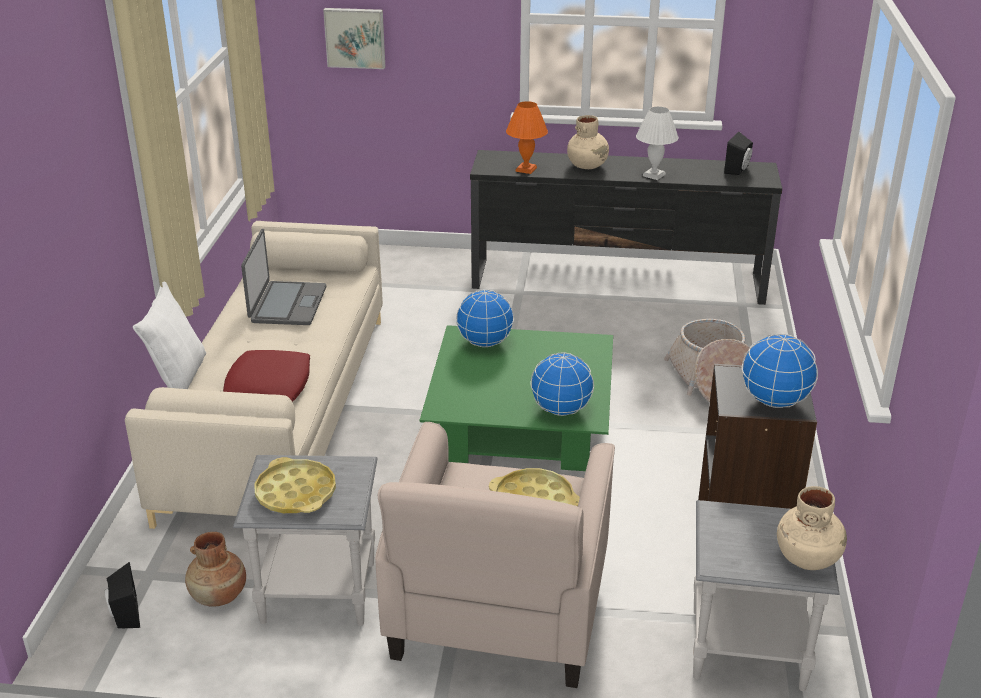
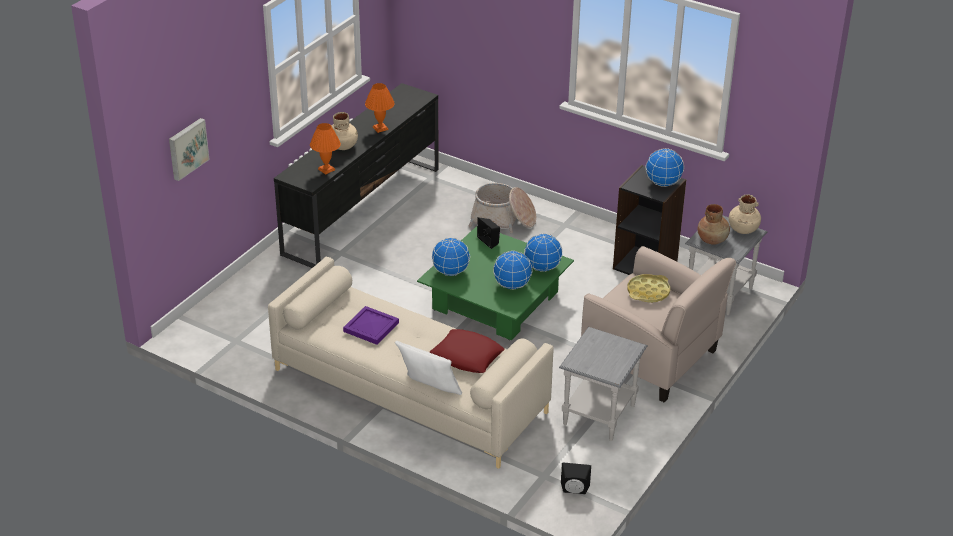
camera: 65 degrees left, 5 degrees up
(219, 596) = (580, 451): brown vase -> brown vase (712, 239)
(287, 305) = (370, 327): laptop -> purple tray
(296, 493) = (606, 359): yellow tray -> none
(496, 396) = (512, 285): none -> globe
(654, 175) = (380, 128): white table lamp -> orange table lamp
(738, 170) = (400, 98): black speaker -> black speaker (490, 241)

